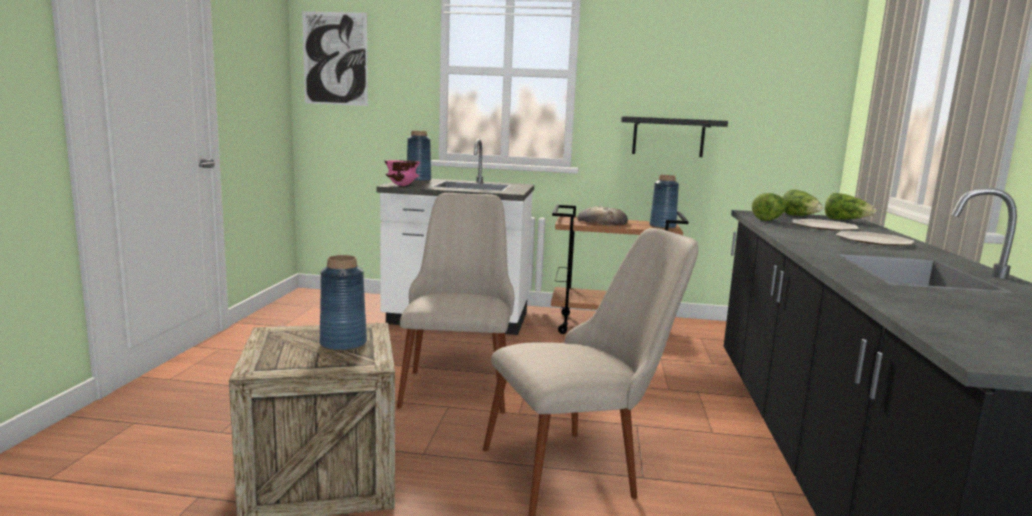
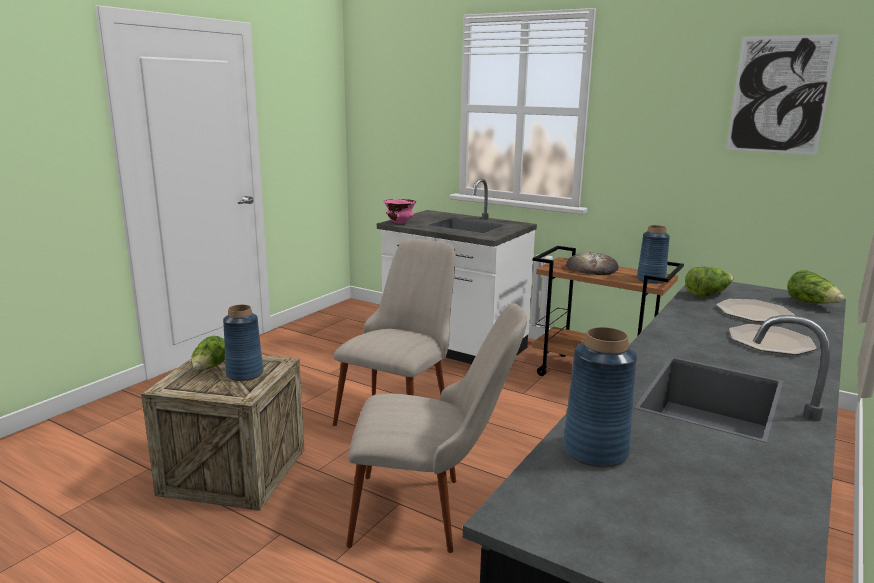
camera: 25 degrees right, 5 degrees up
(335, 59) = (377, 99): picture -> picture (779, 95)
(418, 180) = (428, 215): blue vase -> blue vase (594, 451)
(668, 137) = (682, 180): black shelf -> none
(800, 216) = (760, 293): lettuce -> lettuce (210, 368)

